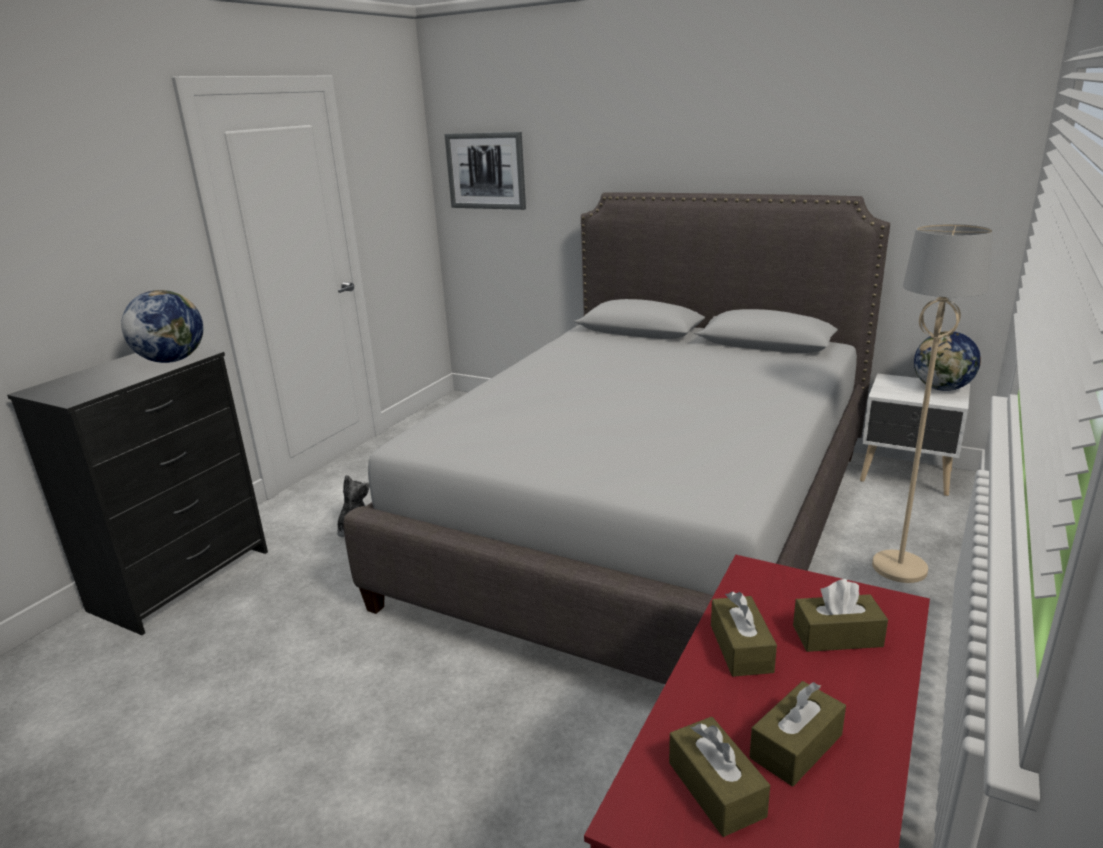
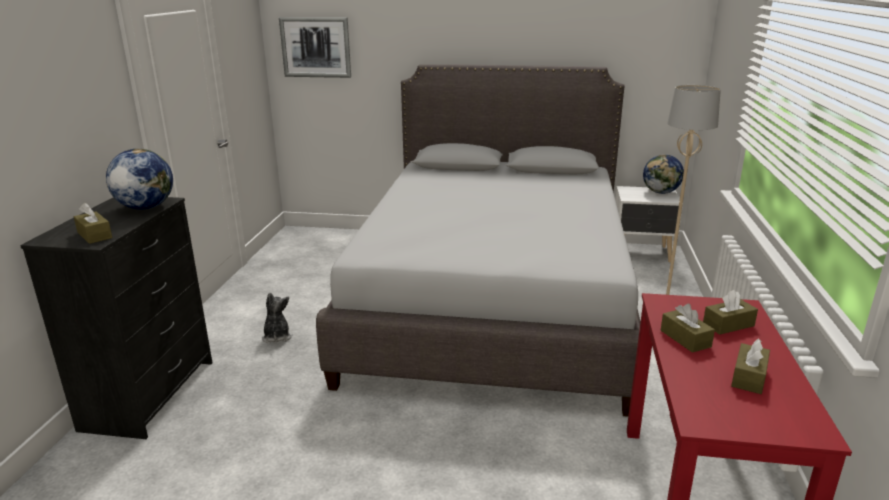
camera: 20 degrees left, 0 degrees up
(716, 789) = (727, 402): brown tissue box -> brown tissue box (94, 235)

